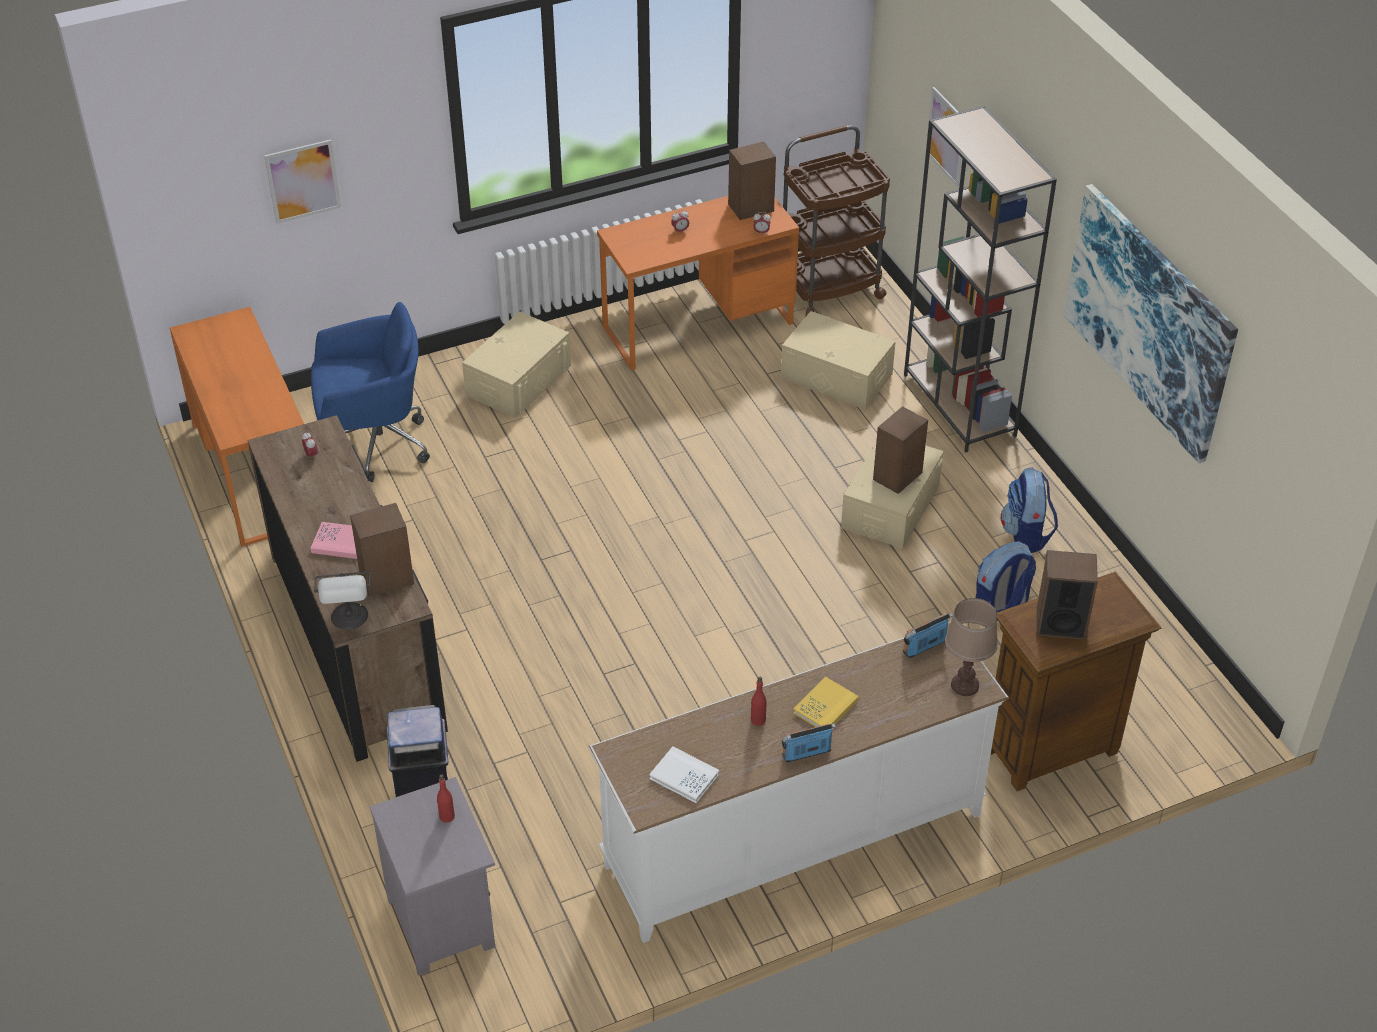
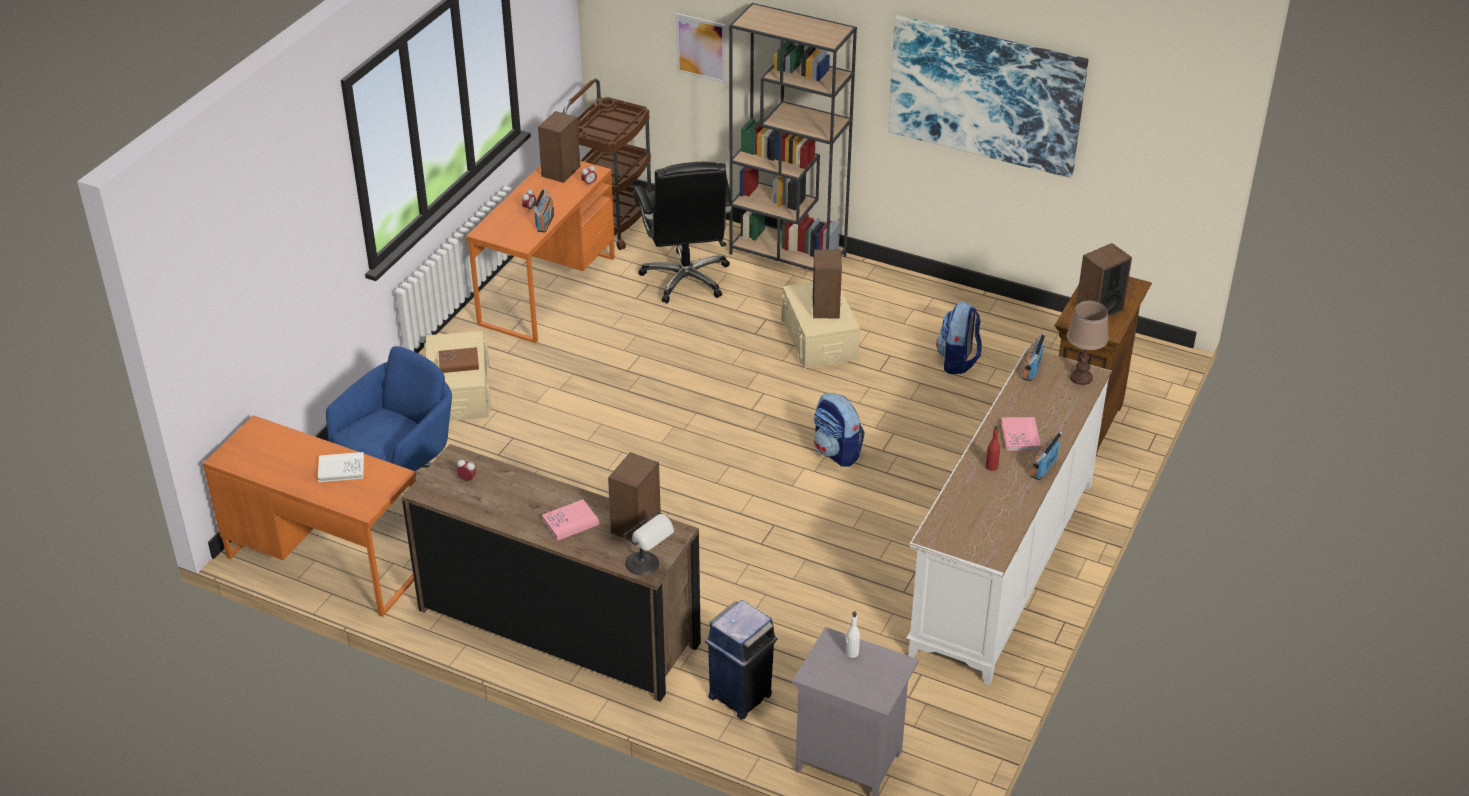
camera: 40 degrees left, 5 degrees down
(303, 181) = (272, 274): picture -> none
(446, 816) = (851, 653): red bottle -> white bottle
(516, 350) = (458, 362): none -> brown book
(677, 251) = (545, 223): none -> radio
(684, 776) = (991, 525): white book -> white book (341, 469)
(825, 707) = (1020, 436): yellow book -> pink book
(836, 376) = (685, 276): beige storage box -> black office chair
(1026, 535) = (922, 311): backpack -> backpack (837, 452)

